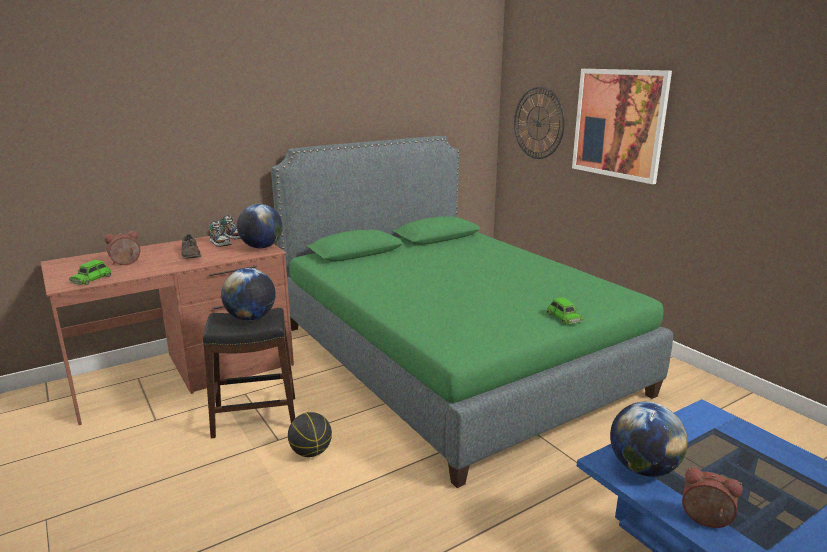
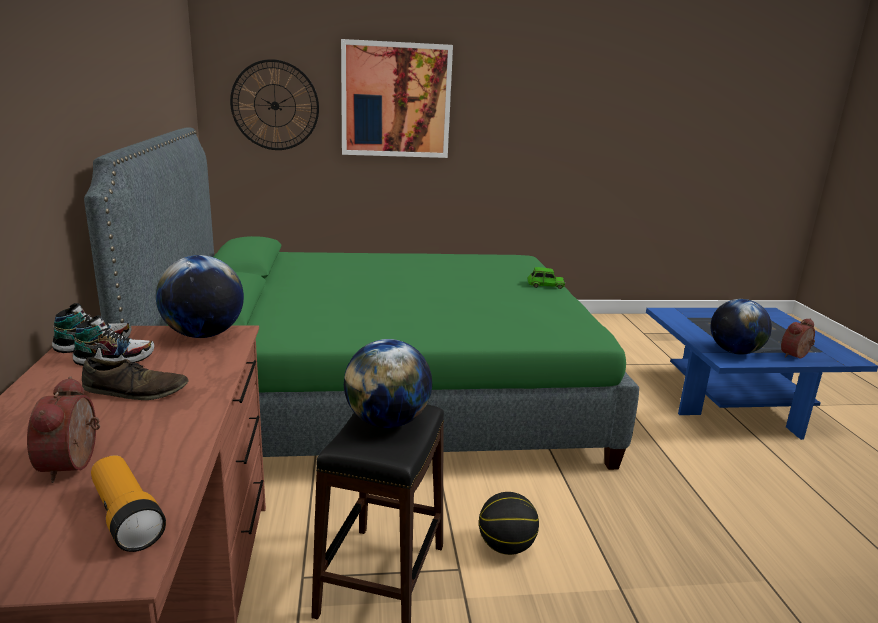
camera: 65 degrees left, 0 degrees up
(91, 279) = (126, 517): green toy car -> flashlight

